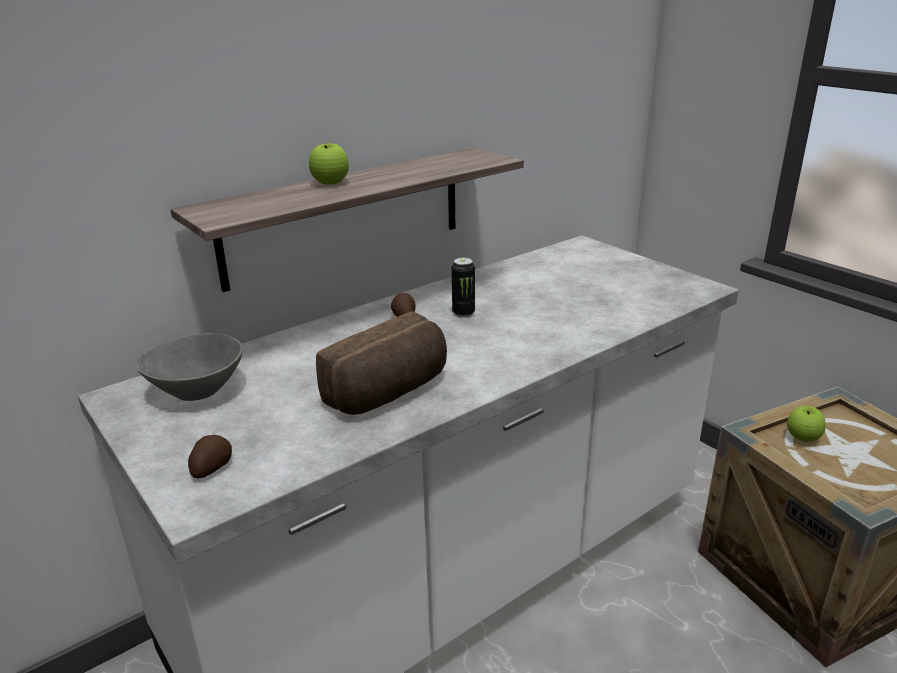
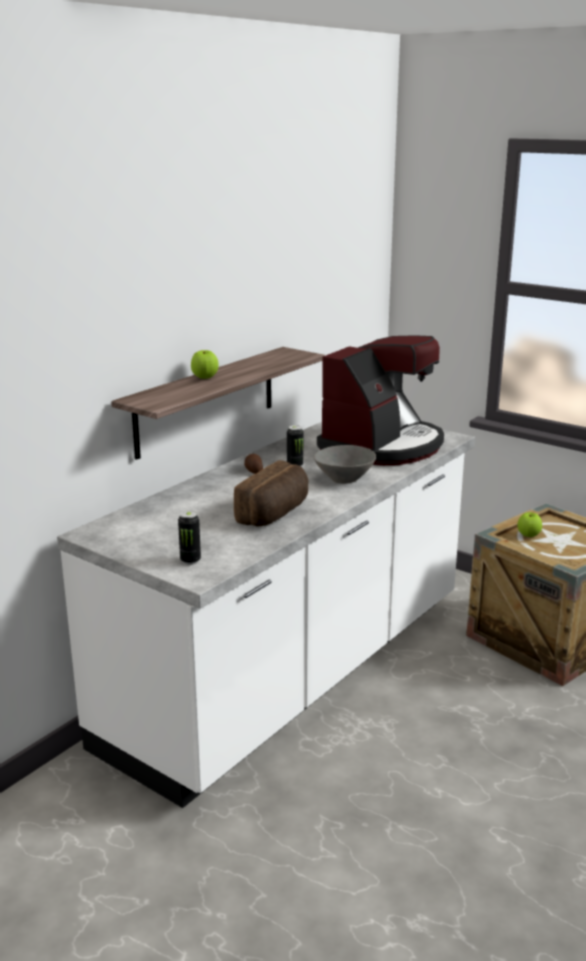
camera: 15 degrees left, 5 degrees down
(196, 391) = (142, 525): grey bowl -> grey bowl (343, 479)
(211, 467) = (190, 560): potato -> can
(599, 293) = (383, 446): none -> coffee machine

